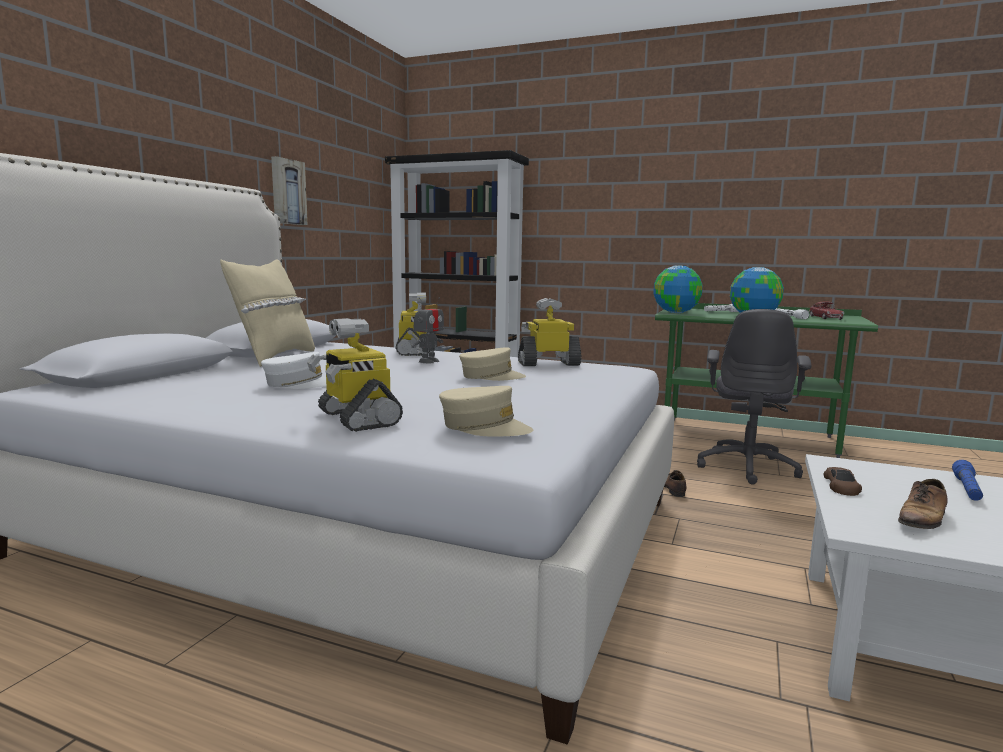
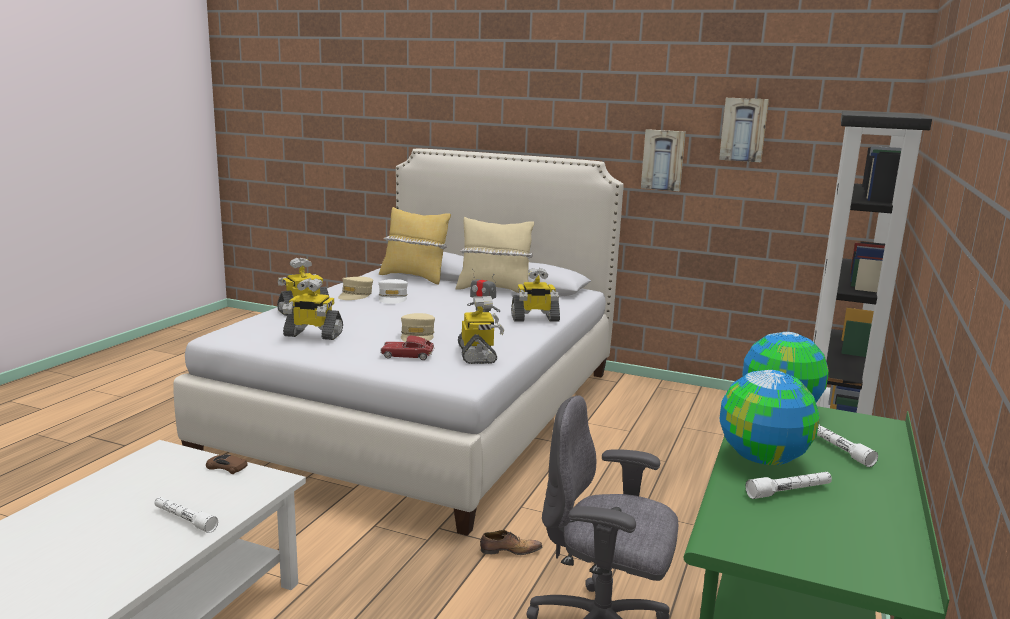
camera: 90 degrees right, 5 degrees up
(155, 380) = (414, 277): none -> yellow pillow
(335, 165) = (743, 129): none -> picture
(484, 427) = (264, 327): beige cap -> beige cap (355, 295)
(515, 404) = (312, 335): none -> toy robot
(825, 318) = (808, 532): toy car -> toy car (407, 356)
(922, 519) = (154, 476): shoe -> none
(967, 489) = (184, 519): blue flashlight -> white flashlight

